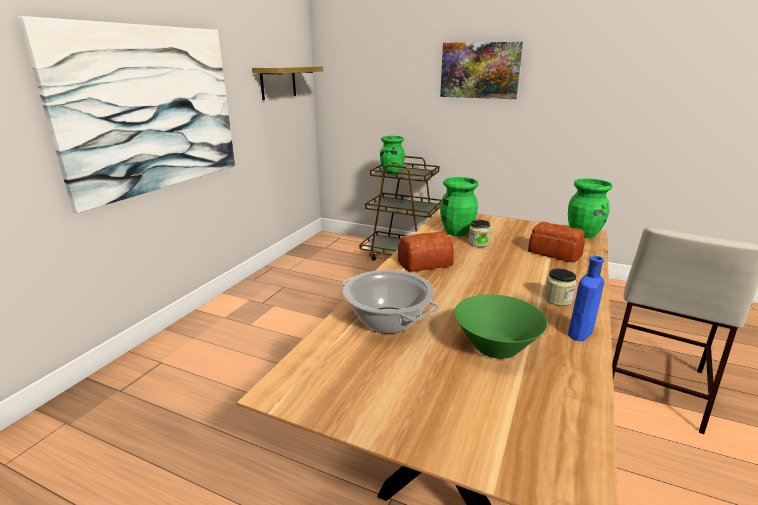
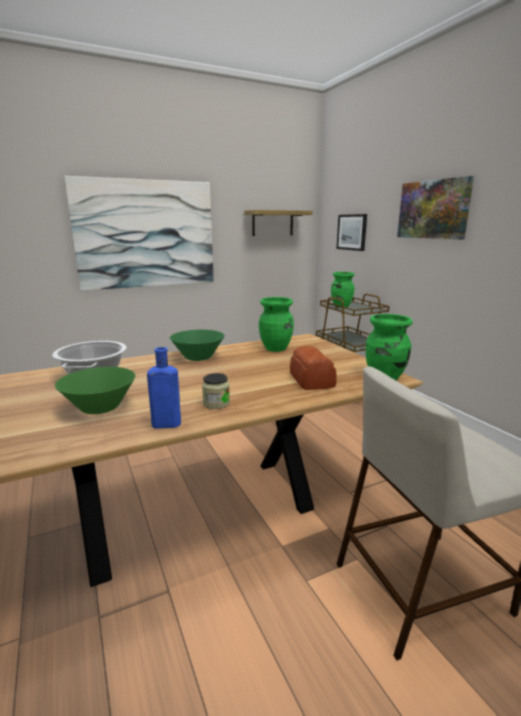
camera: 40 degrees right, 5 degrees down
(372, 91) = (352, 232): none -> picture
(423, 262) = (198, 357): bread -> green bowl
(478, 243) = (269, 358): jar -> none

